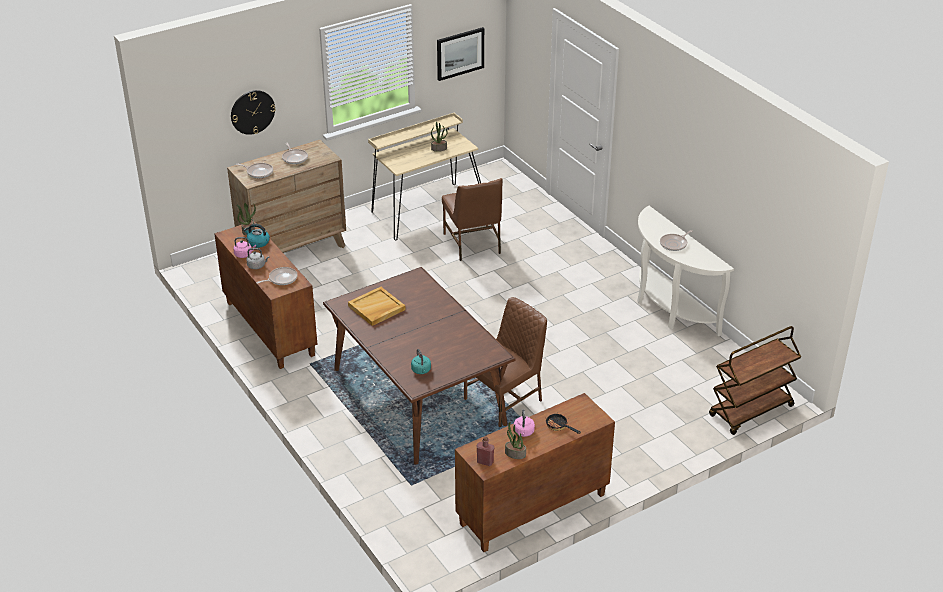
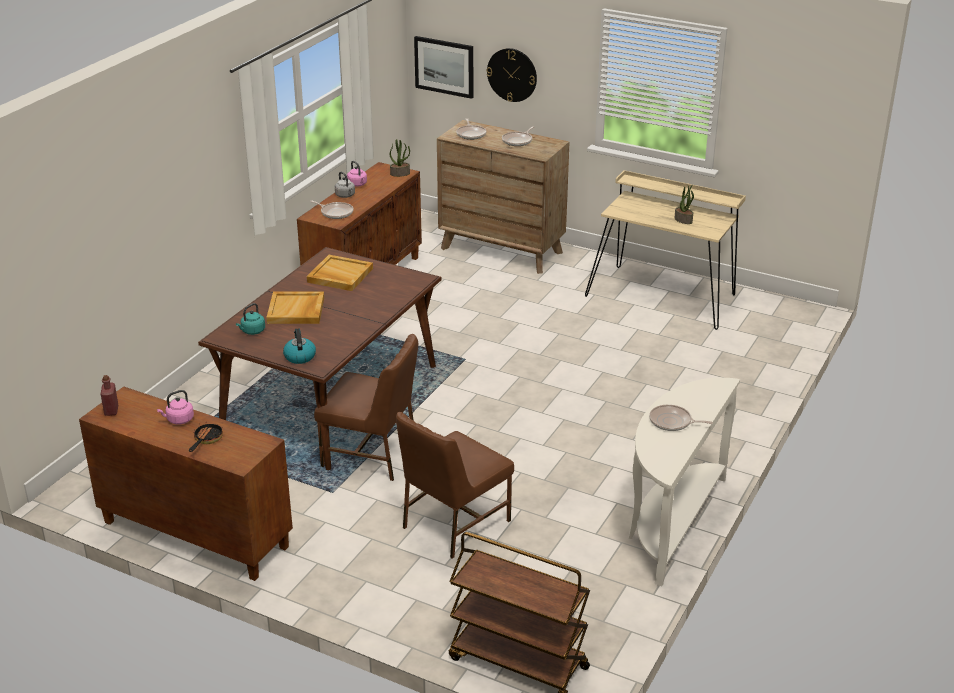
camera: 60 degrees right, 5 degrees down
(258, 242) = (384, 184): kettle -> kettle (299, 356)
(410, 342) = (296, 310): none -> beige tray
(460, 53) = (787, 127): picture -> picture (444, 66)
(473, 244) = (636, 343): brown chair -> brown chair (453, 524)
(515, 454) = (136, 425): potted plant -> none

